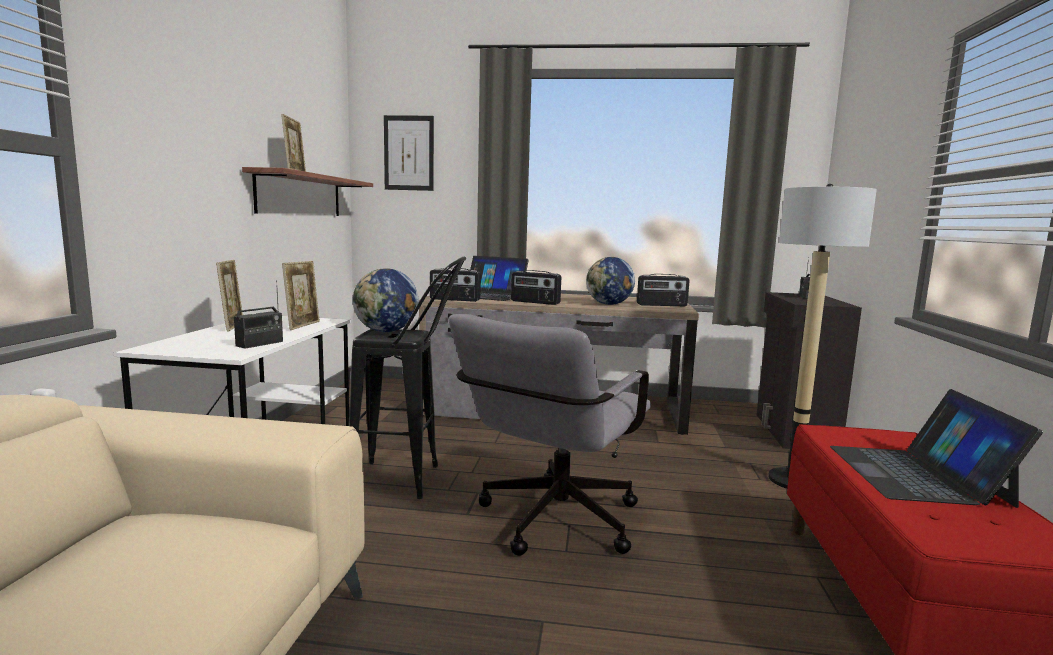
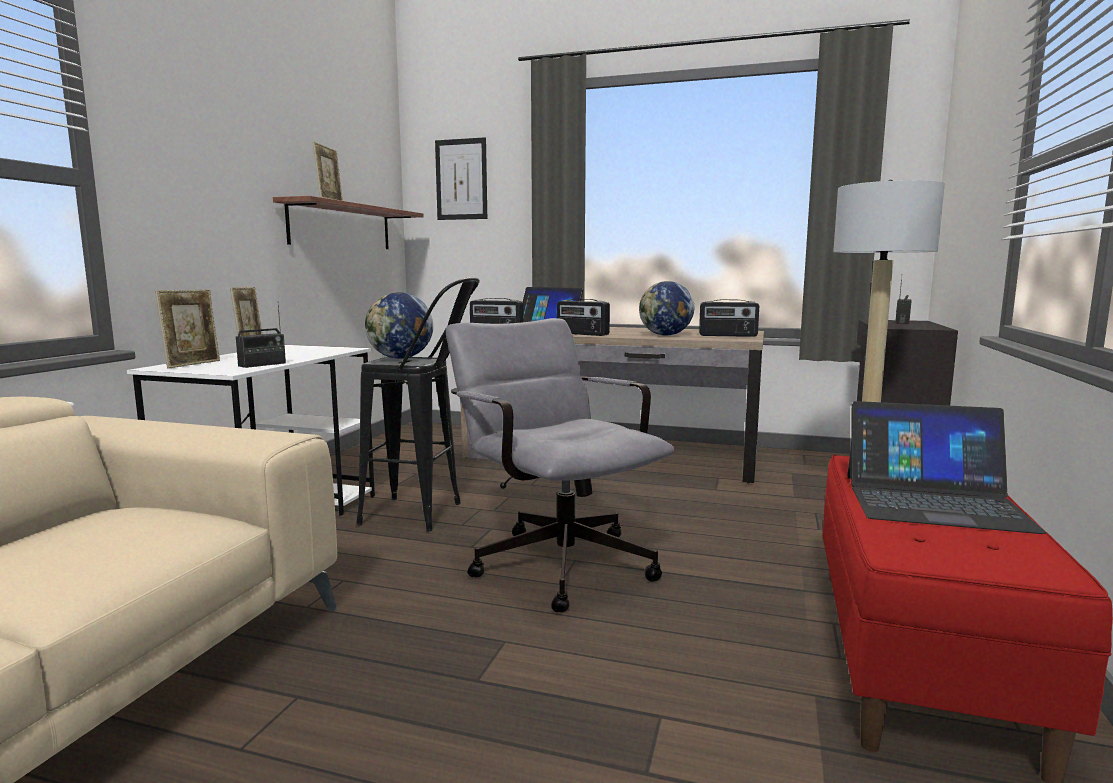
camera: 10 degrees right, 0 degrees up
(303, 325) = (318, 352): picture frame -> picture frame (193, 364)
(551, 524) = (555, 559): grey office chair -> grey office chair turned 105 degrees clockwise
(917, 474) = (934, 502): laptop -> laptop turned 90 degrees counterclockwise

